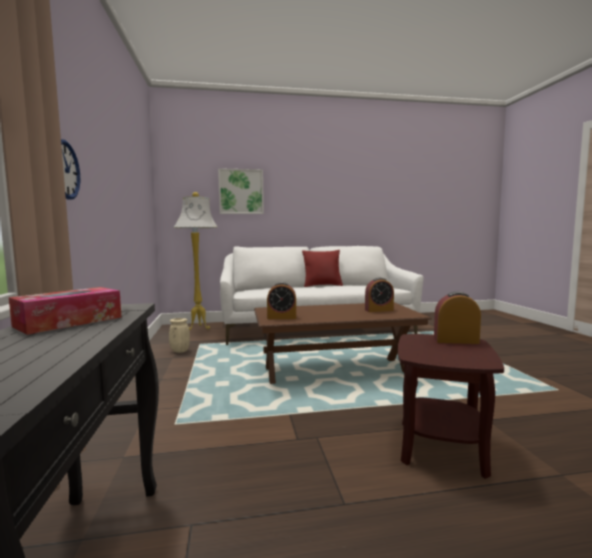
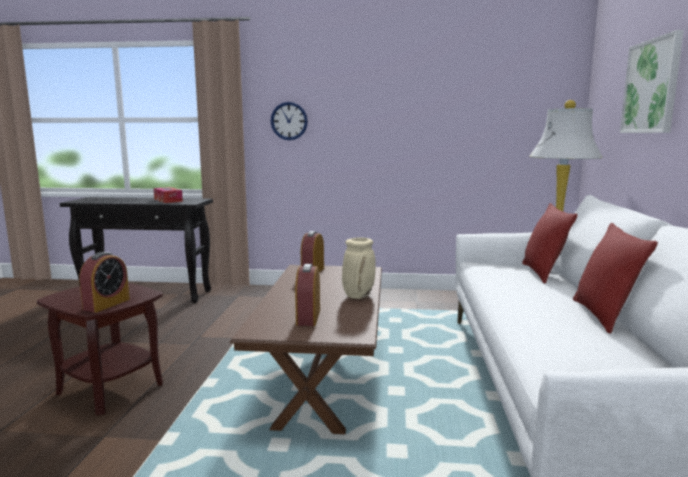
camera: 105 degrees right, 5 degrees up
(179, 351) = (438, 303): beige vase -> beige vase (358, 295)
(258, 289) = (543, 273): none -> red pillow

